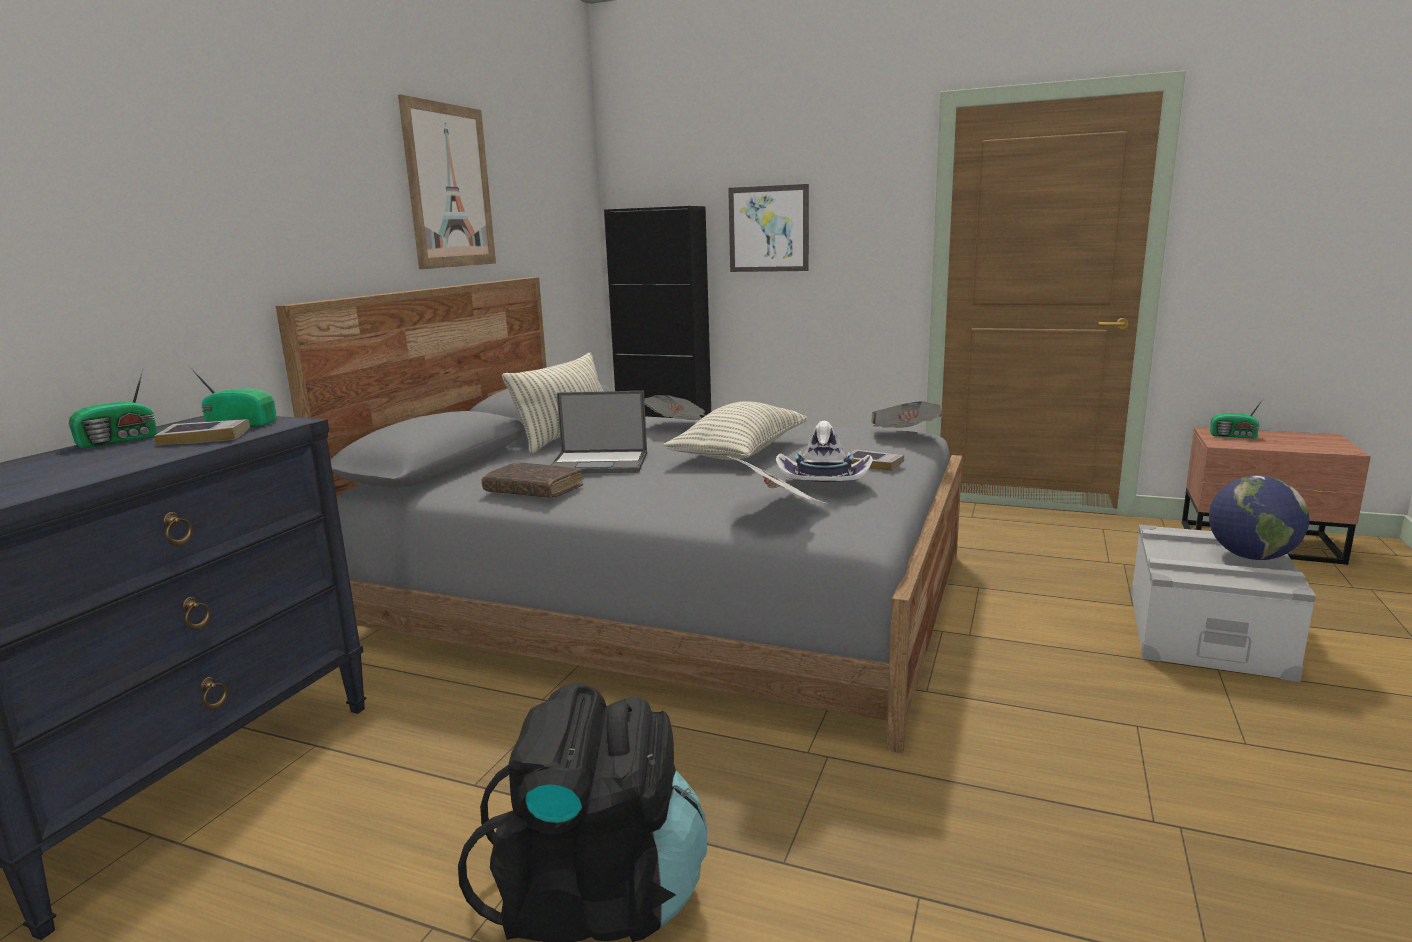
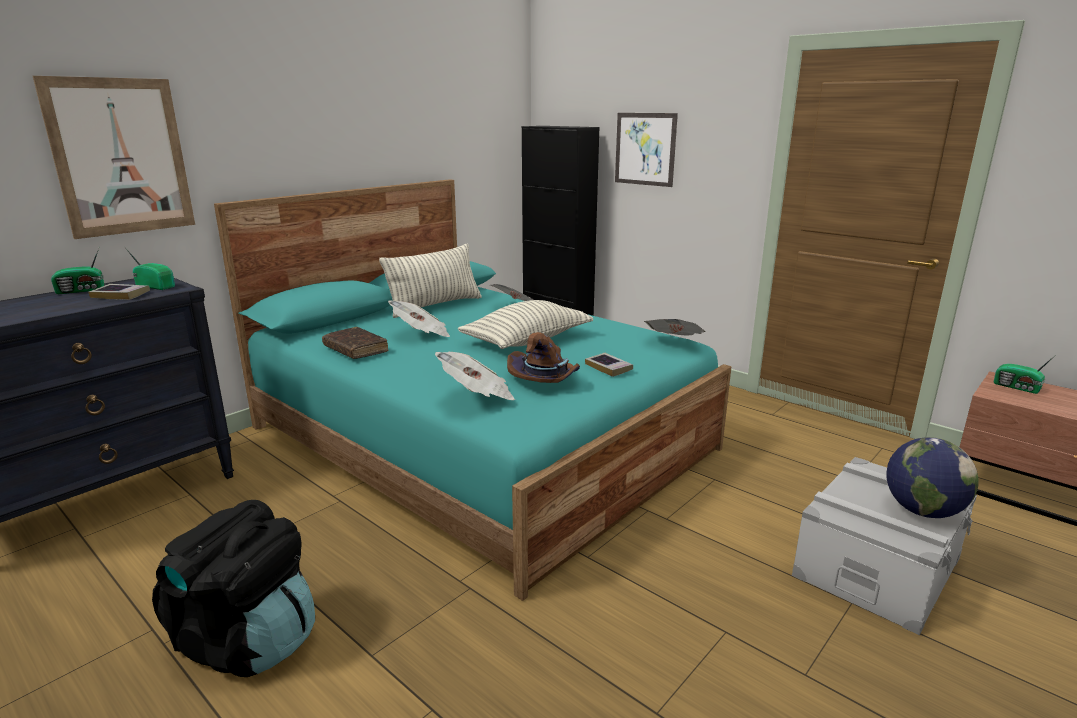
camera: 20 degrees right, 5 degrees up
(449, 186) = (373, 114): picture -> picture (121, 157)
(600, 463) = (421, 334): laptop -> newspaper
(671, 596) = (479, 437): grey bed -> turquoise bed
(823, 484) = (545, 380): white hat -> brown hat

